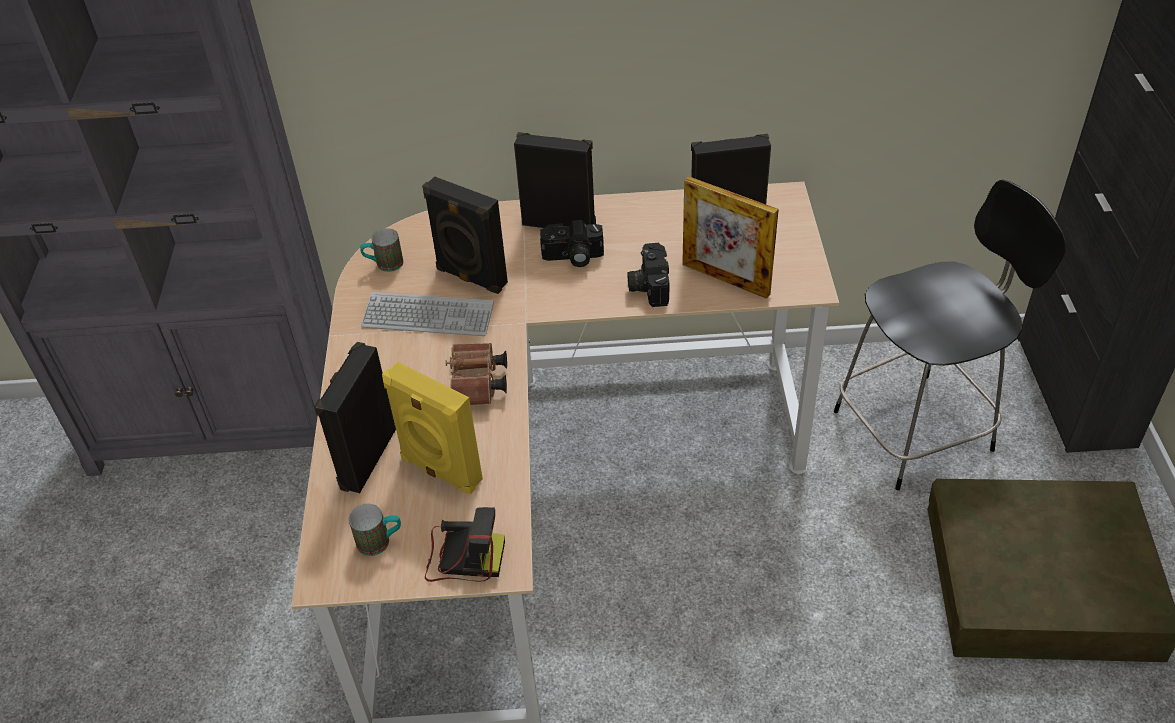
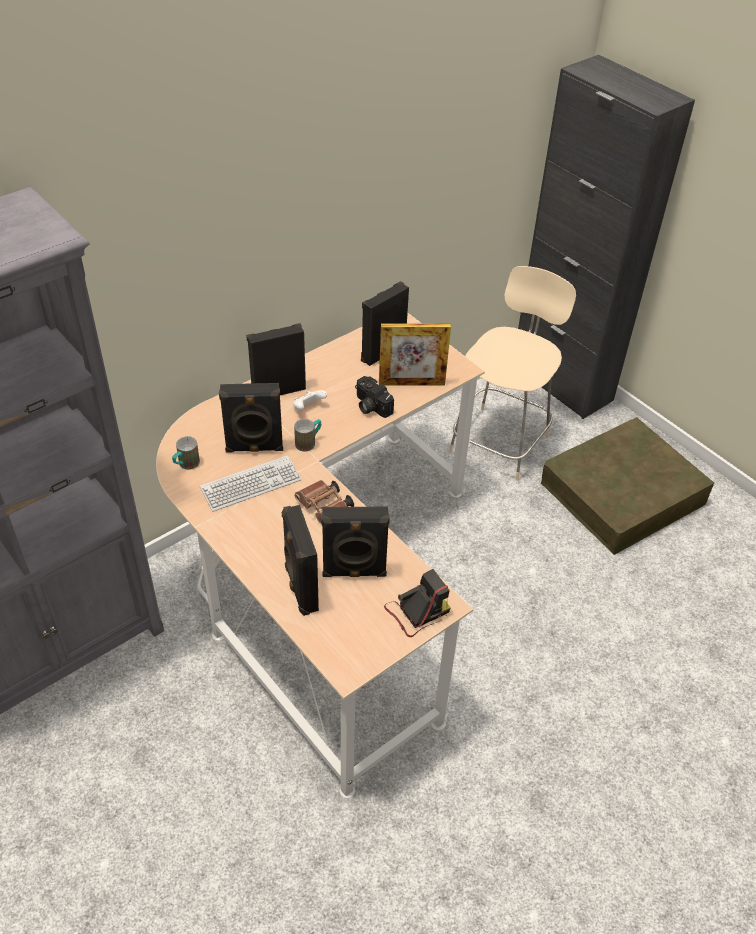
camera: 40 degrees left, 0 degrees up
(380, 542) = (360, 631): mug -> mug (309, 442)
(439, 471) = (354, 572): yellow speaker -> black speaker
(572, 257) = (308, 408): camera -> white game controller
(918, 428) = (501, 440): black chair -> beige chair

